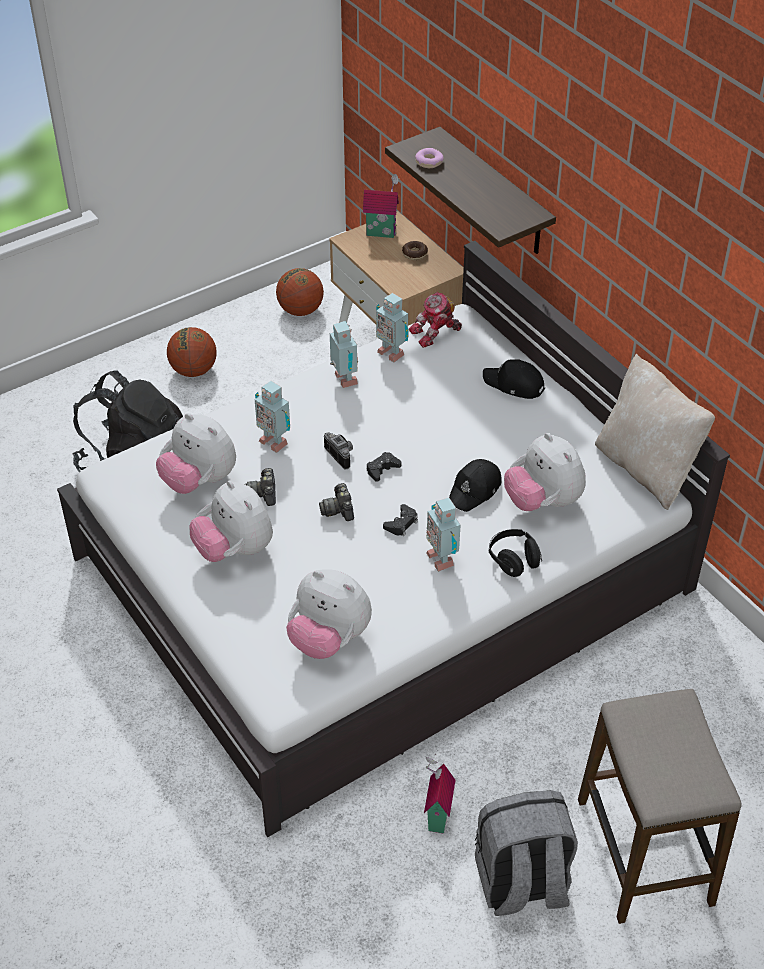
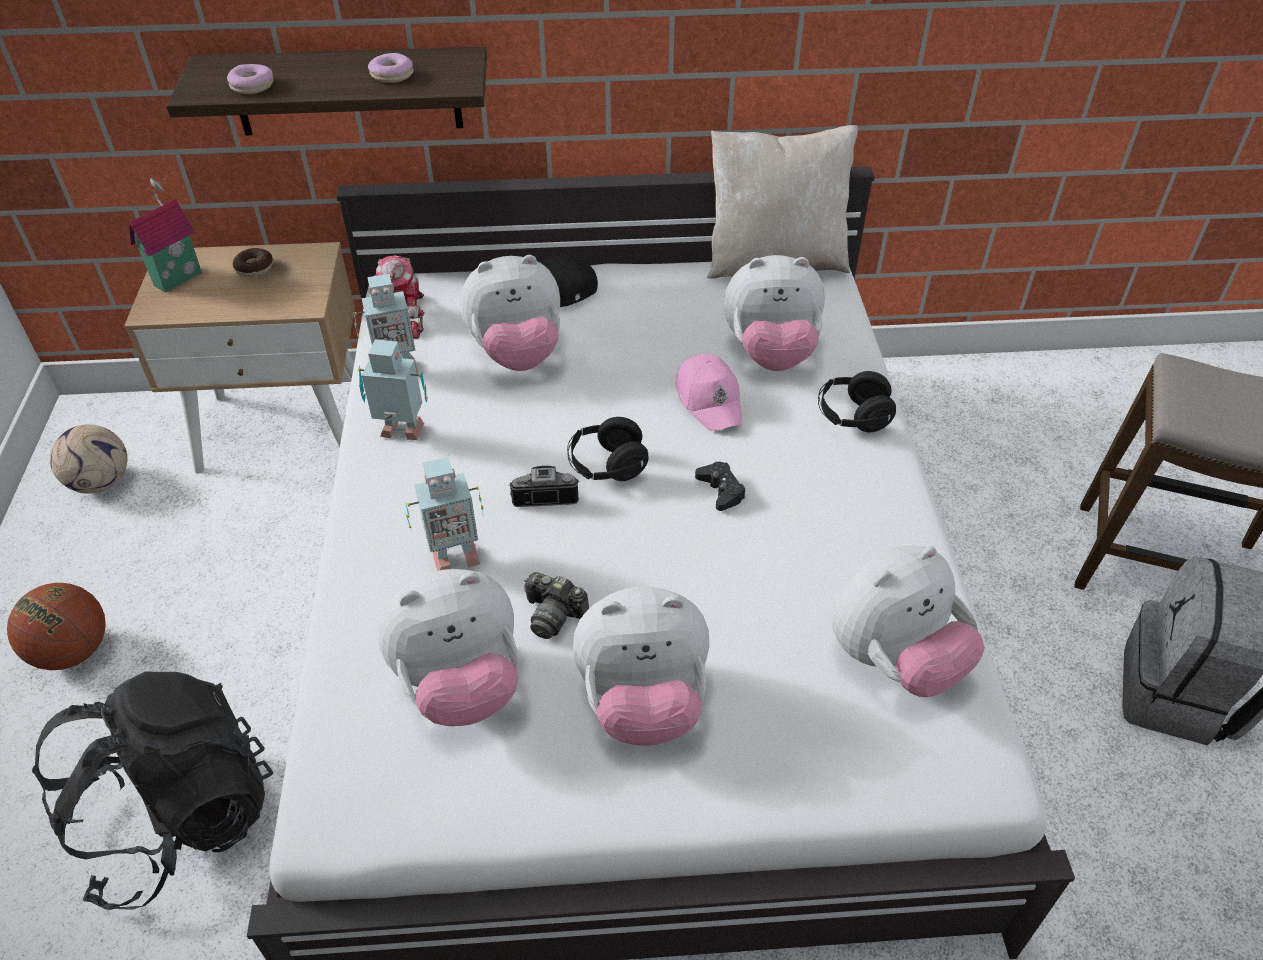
camera: 60 degrees left, 0 degrees up
(300, 310) = (102, 481): basketball -> football
(338, 510) = (649, 543): camera -> none
(382, 469) = (607, 466): black game controller -> black headphones
(436, 816) = (1049, 734): toy house -> none
(442, 558) = (809, 478): toy robot -> none
(444, 393) = (517, 354): none -> plush toy
(475, 490) = (710, 400): black cap -> pink cap
(487, 200) = (392, 75): none -> donut

